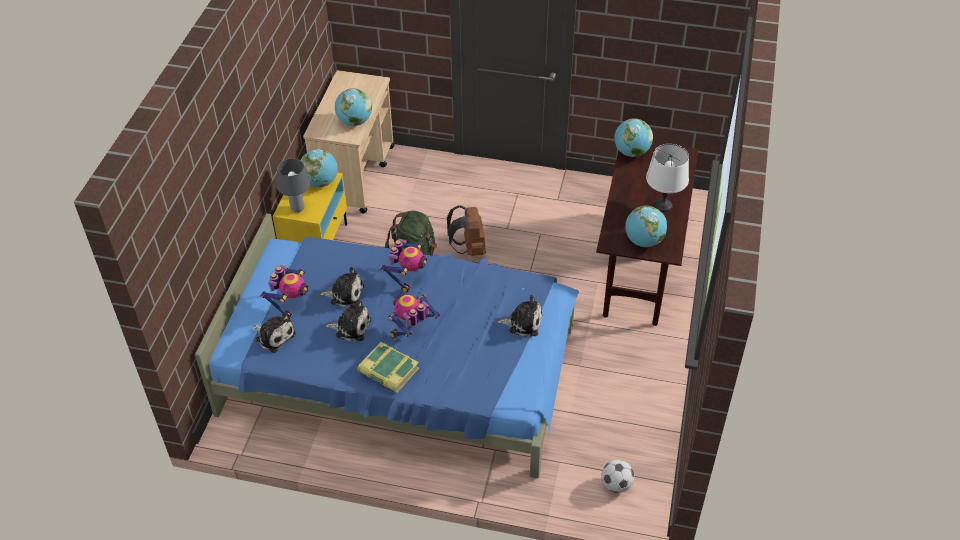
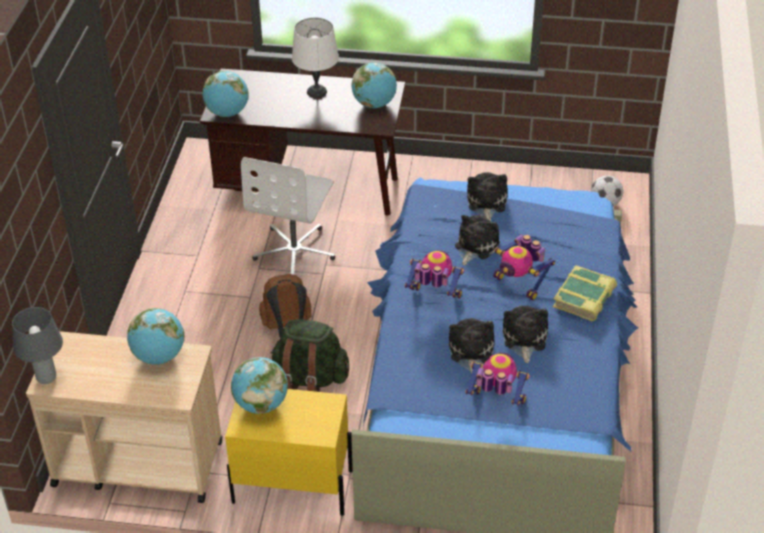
camera: 95 degrees left, 5 degrees down
(274, 336) = (554, 409): plush toy -> plush toy (475, 246)
(297, 209) = (319, 421): grey table lamp -> grey table lamp (47, 378)
(559, 255) = (295, 251): none -> white office chair

